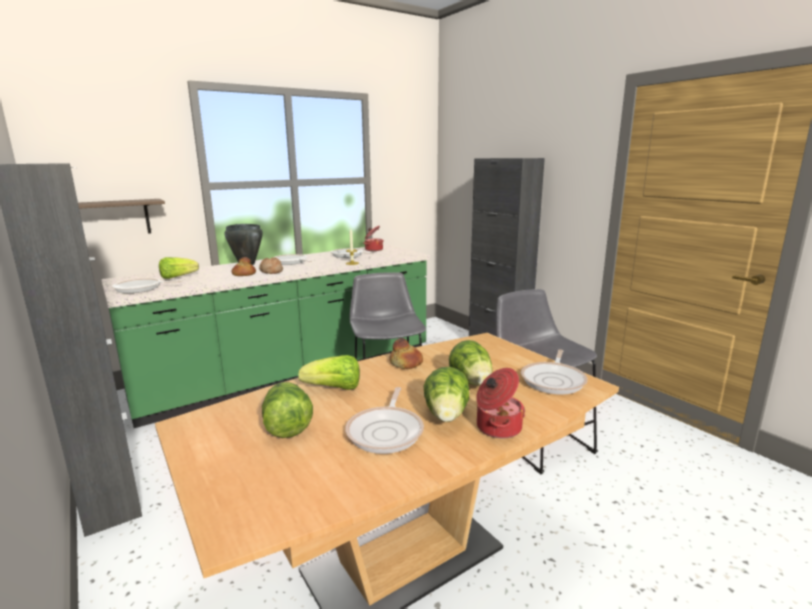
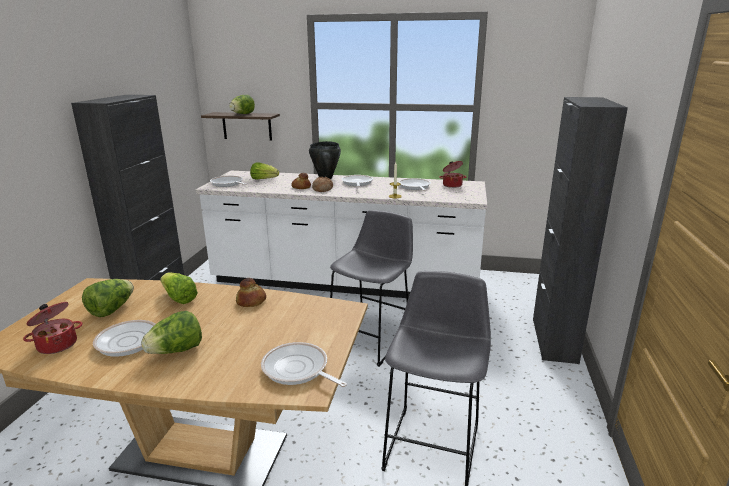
camera: 45 degrees right, 5 degrees up
(291, 374) = (345, 282): green counter -> white counter
(472, 382) = (247, 338): lettuce -> lettuce (242, 114)
(497, 427) = (177, 376): cooking pot -> cooking pot (57, 344)
(554, 380) = (297, 369): frying pan -> frying pan turned 60 degrees clockwise

